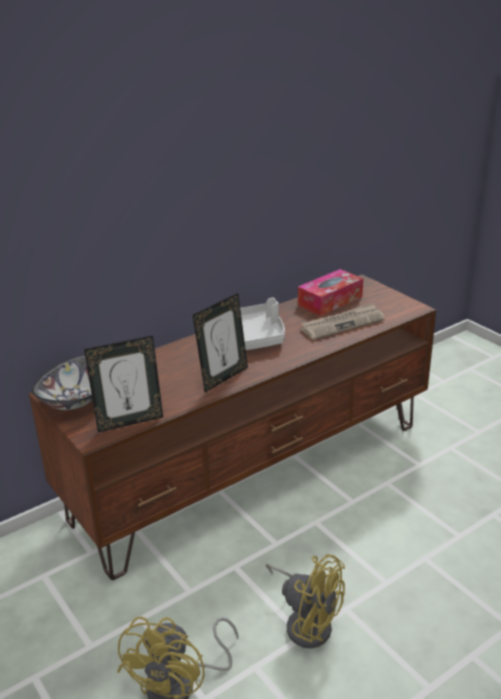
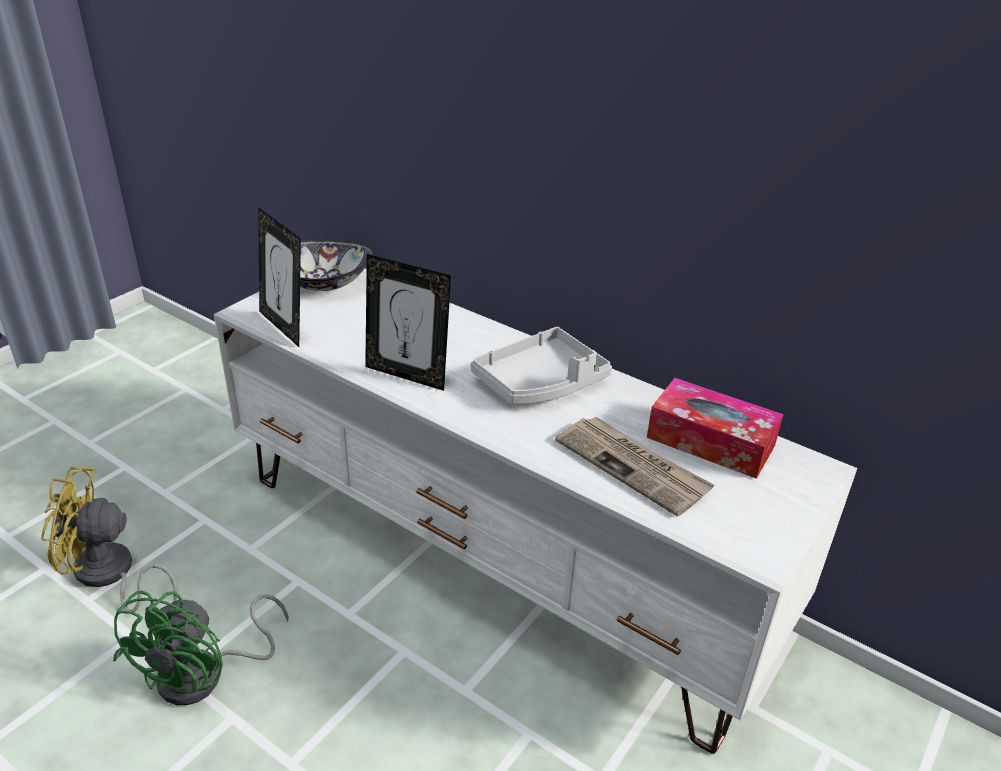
camera: 70 degrees right, 5 degrees up
(253, 470) = (497, 557): brown tv stand -> white tv stand
(306, 622) = (205, 675): yellow fan -> green fan

